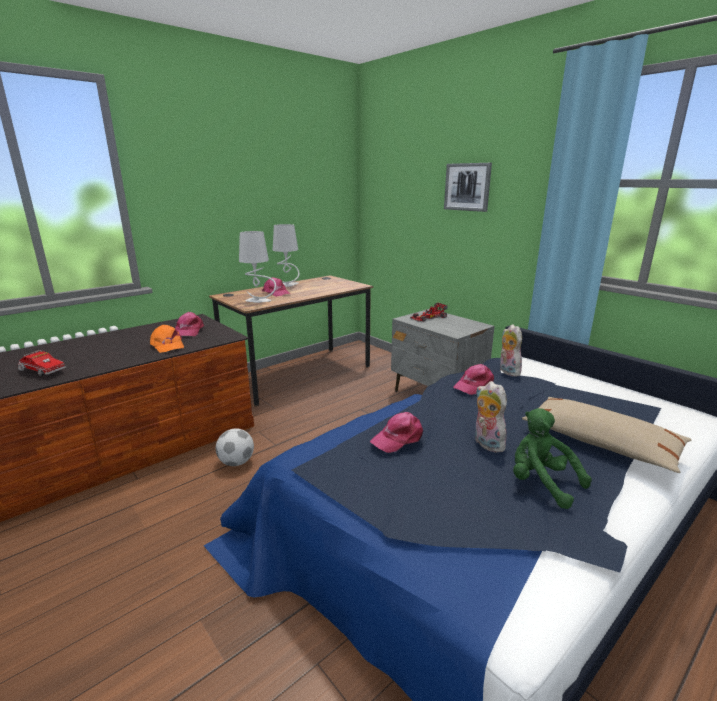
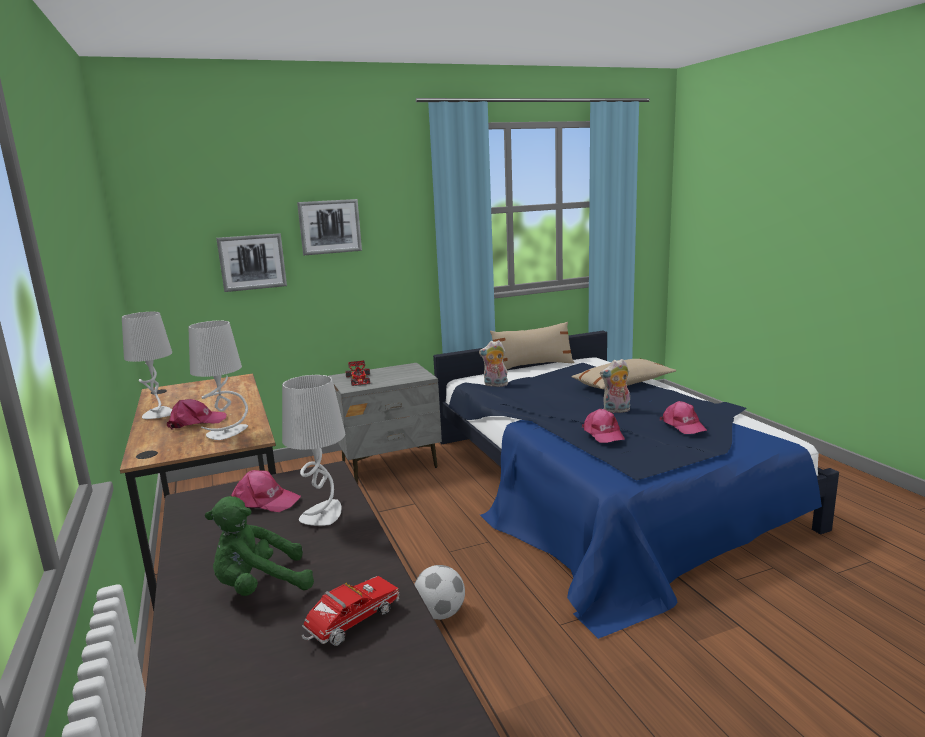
camera: 70 degrees left, 5 degrees down
(167, 345) = (322, 514): orange cap -> grey table lamp
(415, 209) = (252, 262): none -> picture
(474, 385) = (520, 397): pink cap -> pink cap (683, 425)
(541, 483) = (668, 406): green plush toy -> green plush toy (260, 587)
(607, 383) = (532, 366): none -> beige pillow

